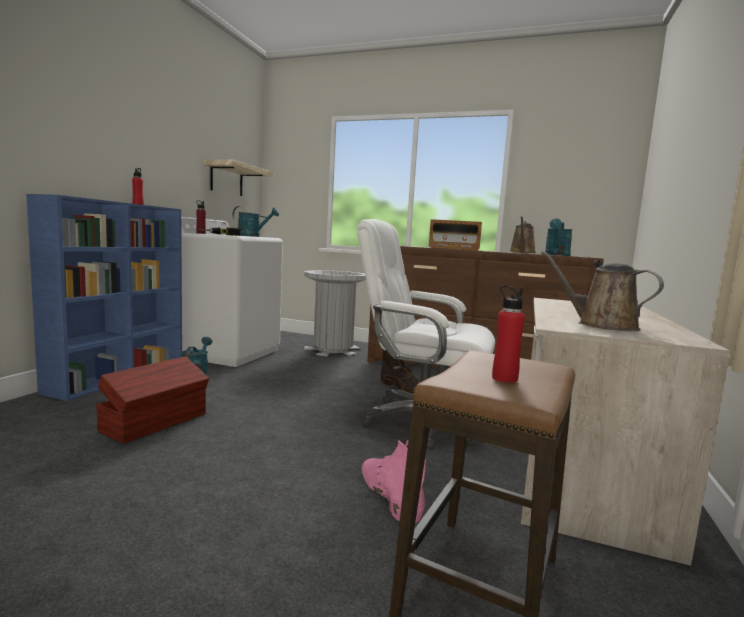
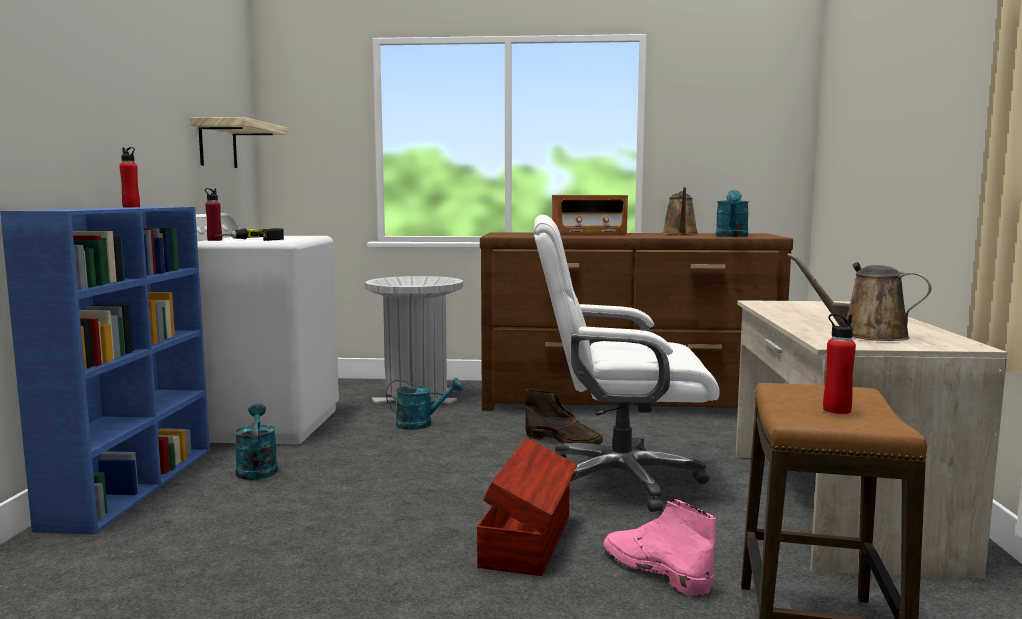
camera: 15 degrees left, 0 degrees up
(156, 422) = (273, 540): brown storage box -> brown storage box (529, 540)
(253, 236) = (286, 236): turquoise watering can -> turquoise watering can (421, 424)

